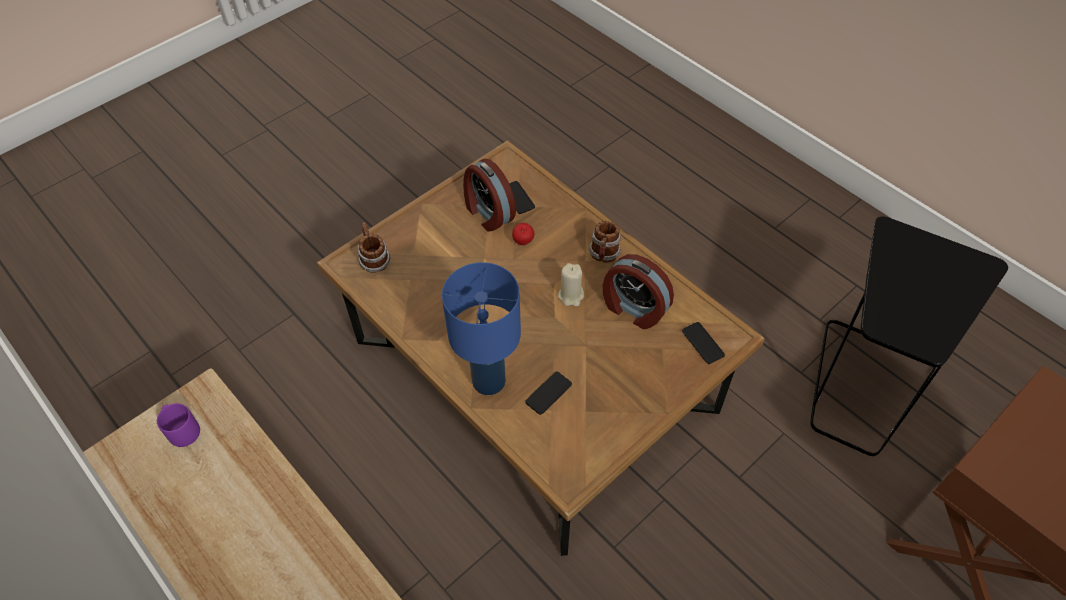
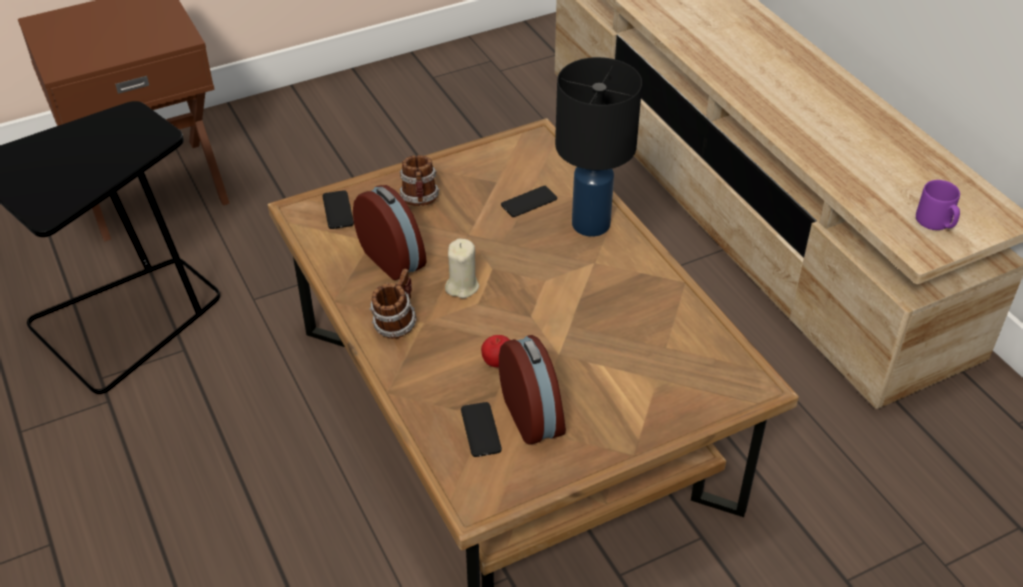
camera: 165 degrees left, 10 degrees down
(374, 261) = (714, 381): mug -> mug (420, 200)
(488, 380) = (591, 225): blue table lamp -> black table lamp

